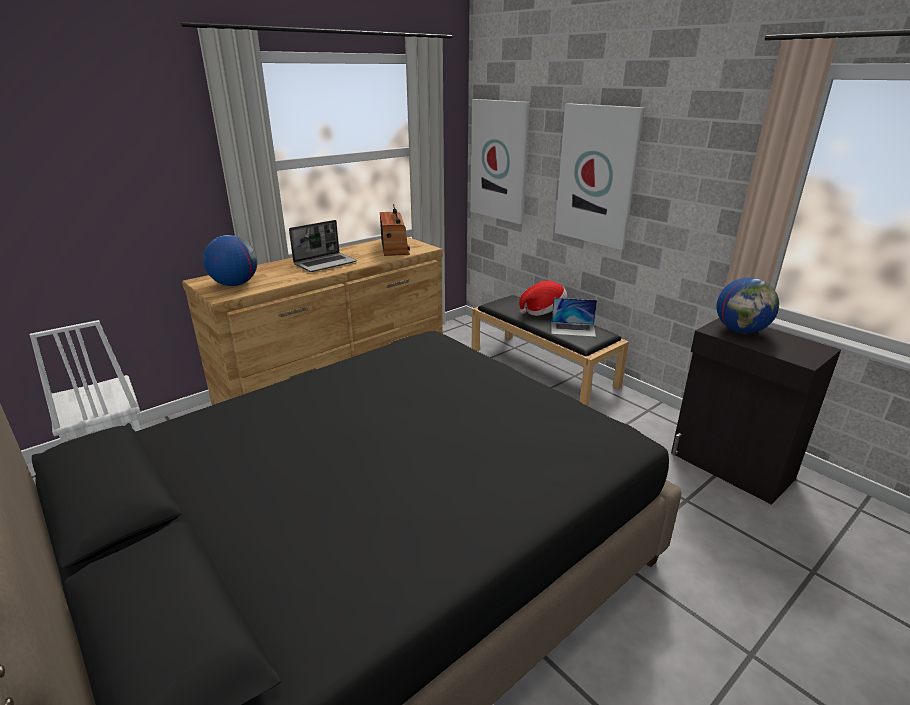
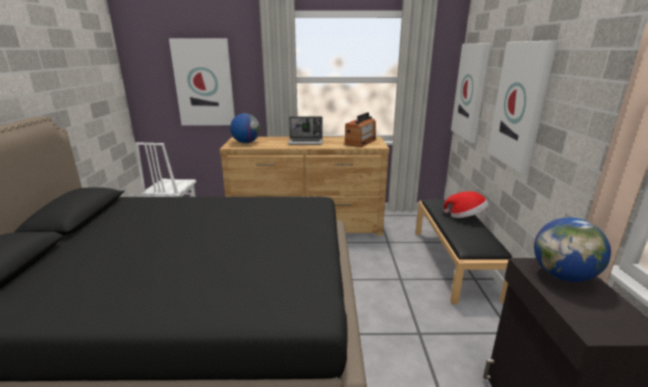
camera: 40 degrees right, 5 degrees down
(99, 191) = (204, 83): none -> picture
(573, 329) = (471, 236): laptop -> none

